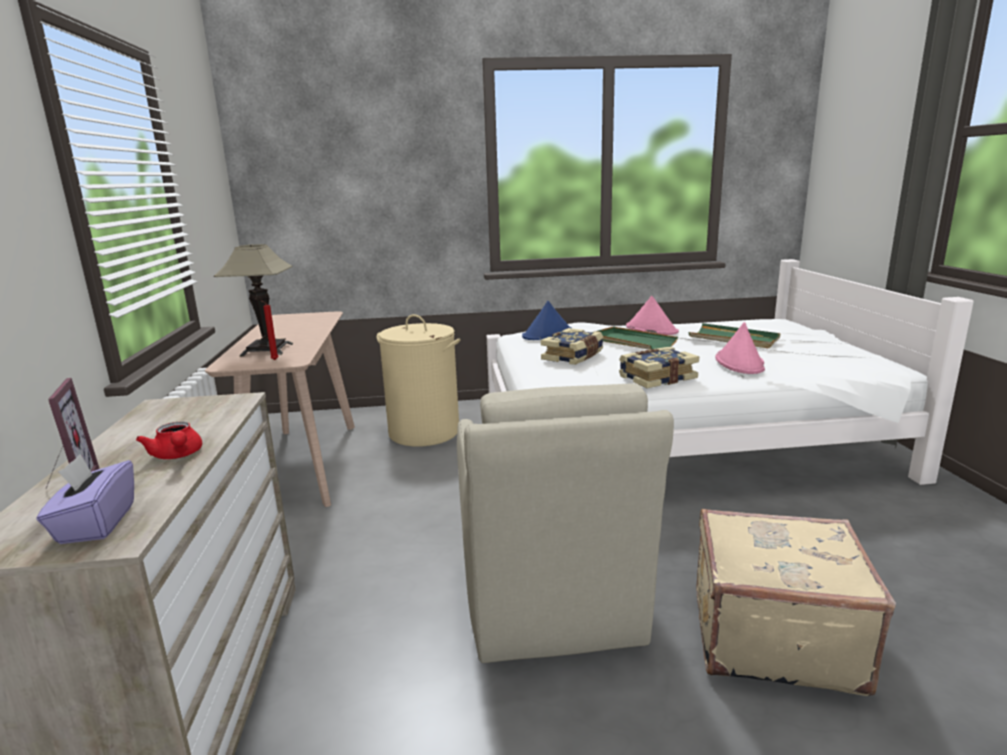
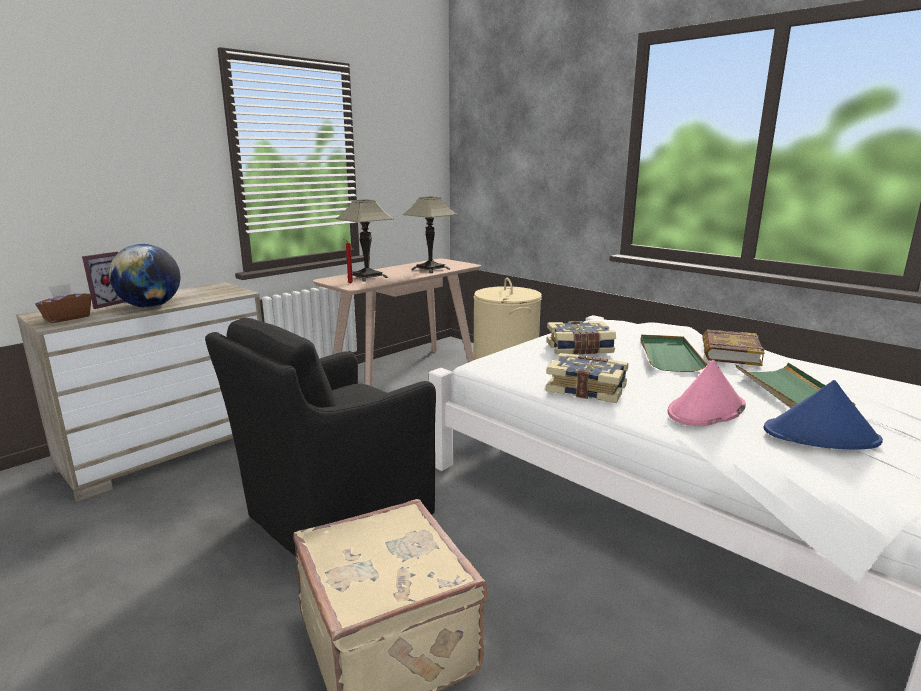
camera: 50 degrees right, 0 degrees up
(96, 524) = (67, 318): purple tissue box -> brown tissue box
(177, 456) = (150, 306): red teapot -> globe
(307, 326) = (430, 269): none -> table lamp
(547, 334) = (622, 327): blue hat -> blue hat (821, 436)
(550, 604) = (335, 518): beige armchair -> black armchair
(651, 329) = (729, 353): pink hat -> book

